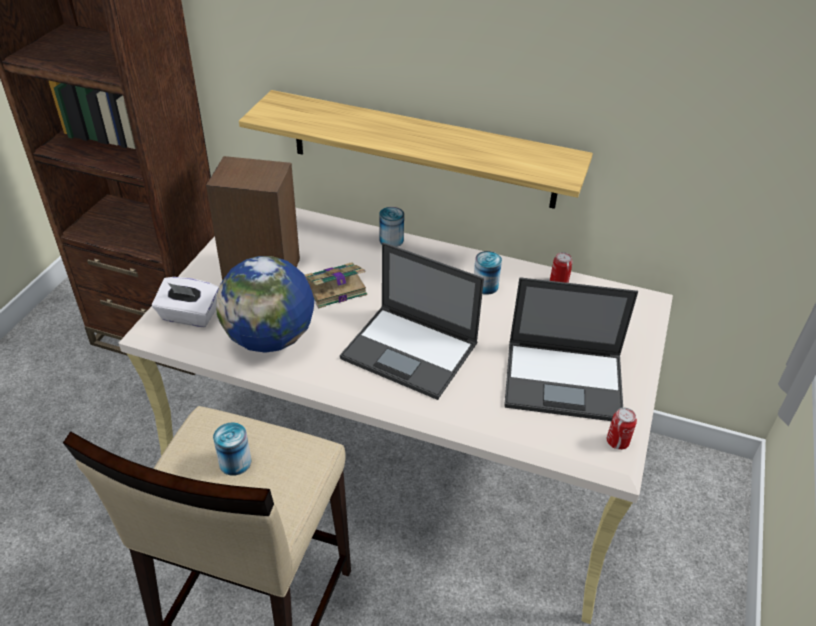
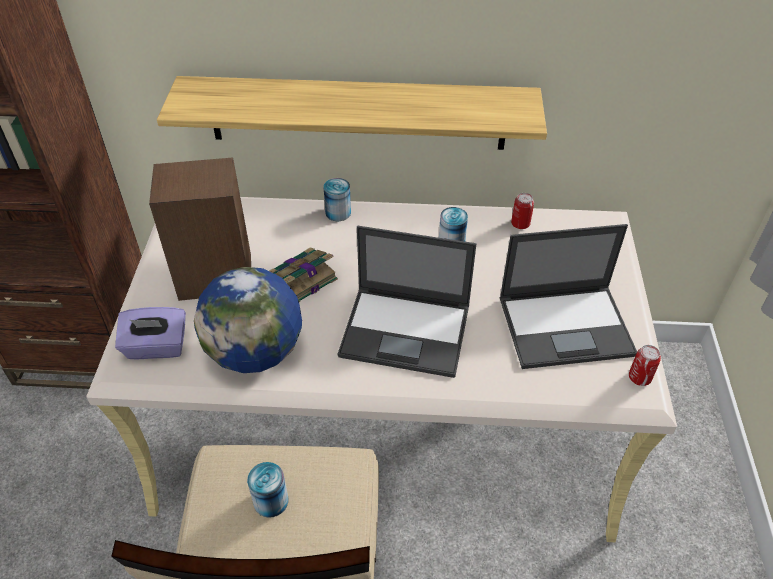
camera: 15 degrees left, 5 degrees up
(189, 316) = (156, 347): white tissue box -> purple tissue box

